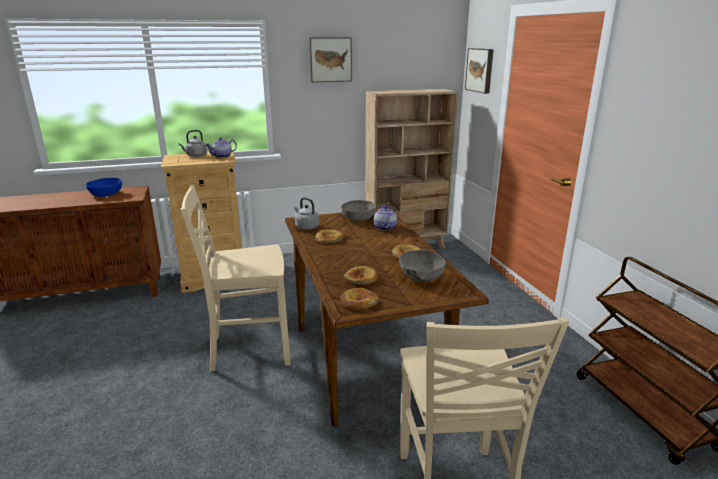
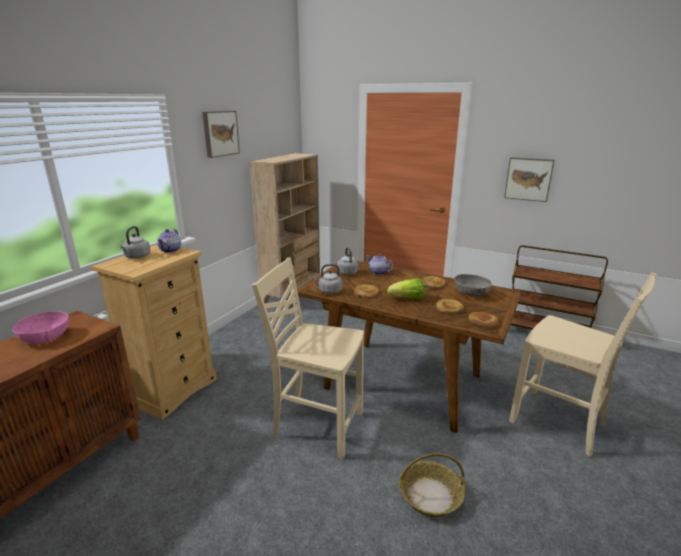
camera: 45 degrees left, 0 degrees up
(106, 194) = (45, 337): blue bowl -> pink bowl
(228, 449) = (430, 495): none -> basket
(248, 349) = (316, 425): beige chair -> beige chair turned 75 degrees clockwise
(349, 256) = (407, 299): none -> lettuce
(358, 218) = (347, 272): grey bowl -> grey kettle
(480, 70) = (326, 135): picture -> picture (528, 179)

